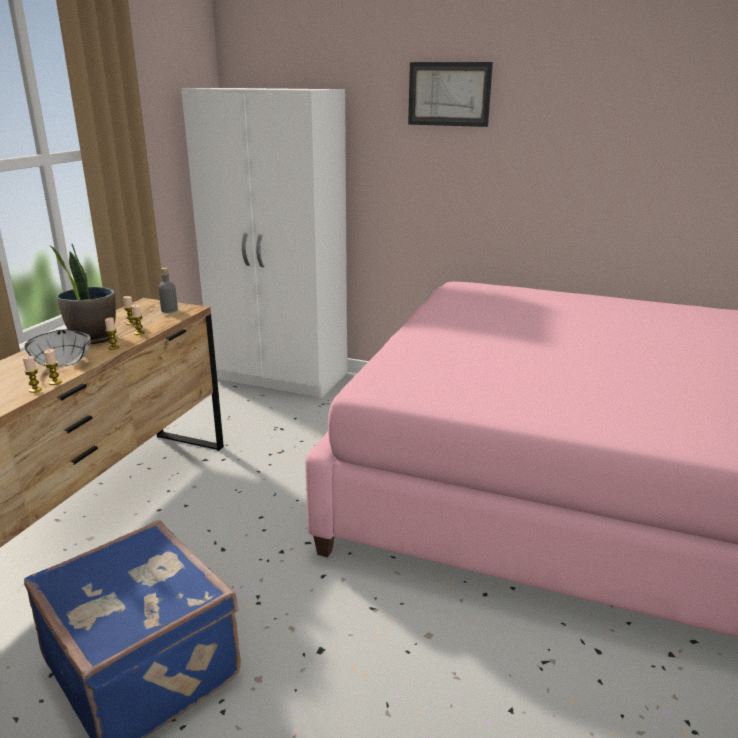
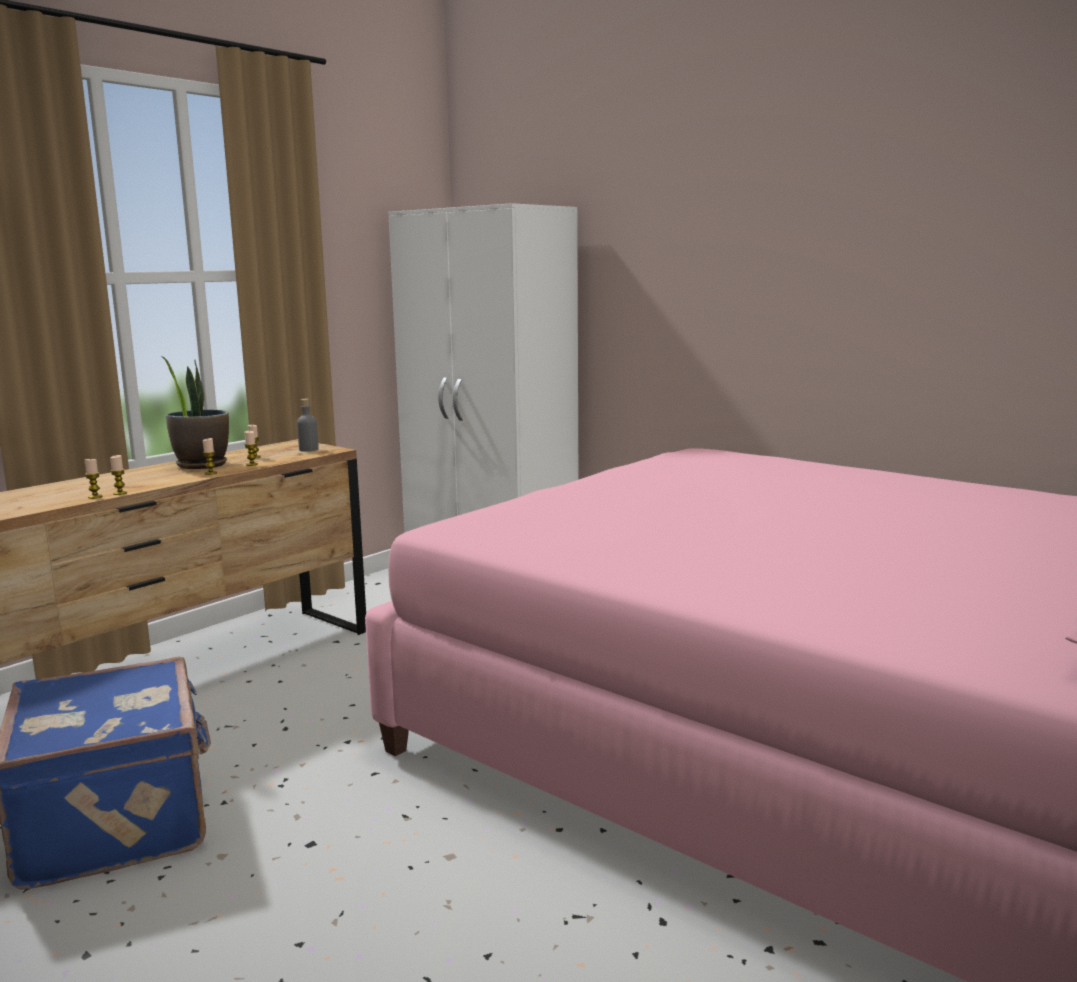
camera: 20 degrees right, 10 degrees down
(62, 362) = (147, 480): white bowl -> none
(449, 94) = (693, 204): picture -> none

